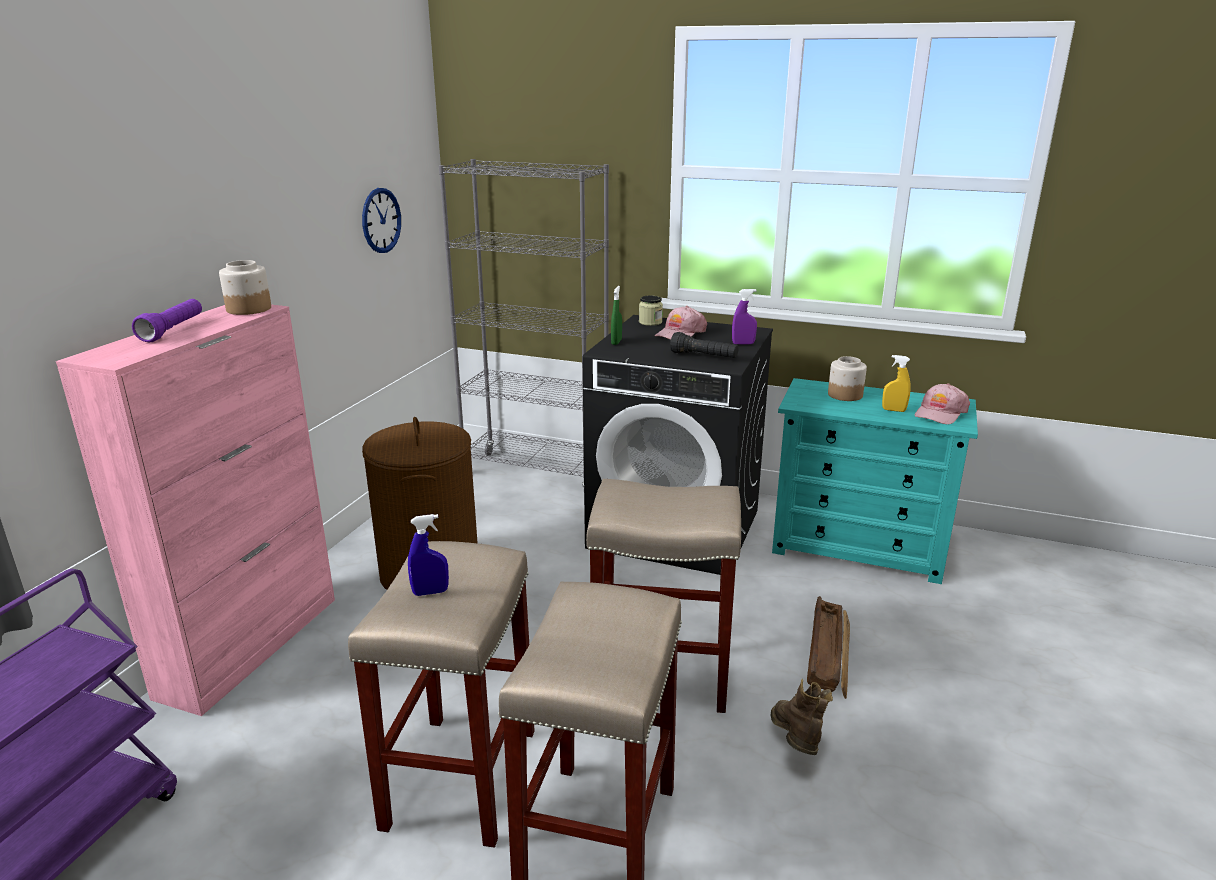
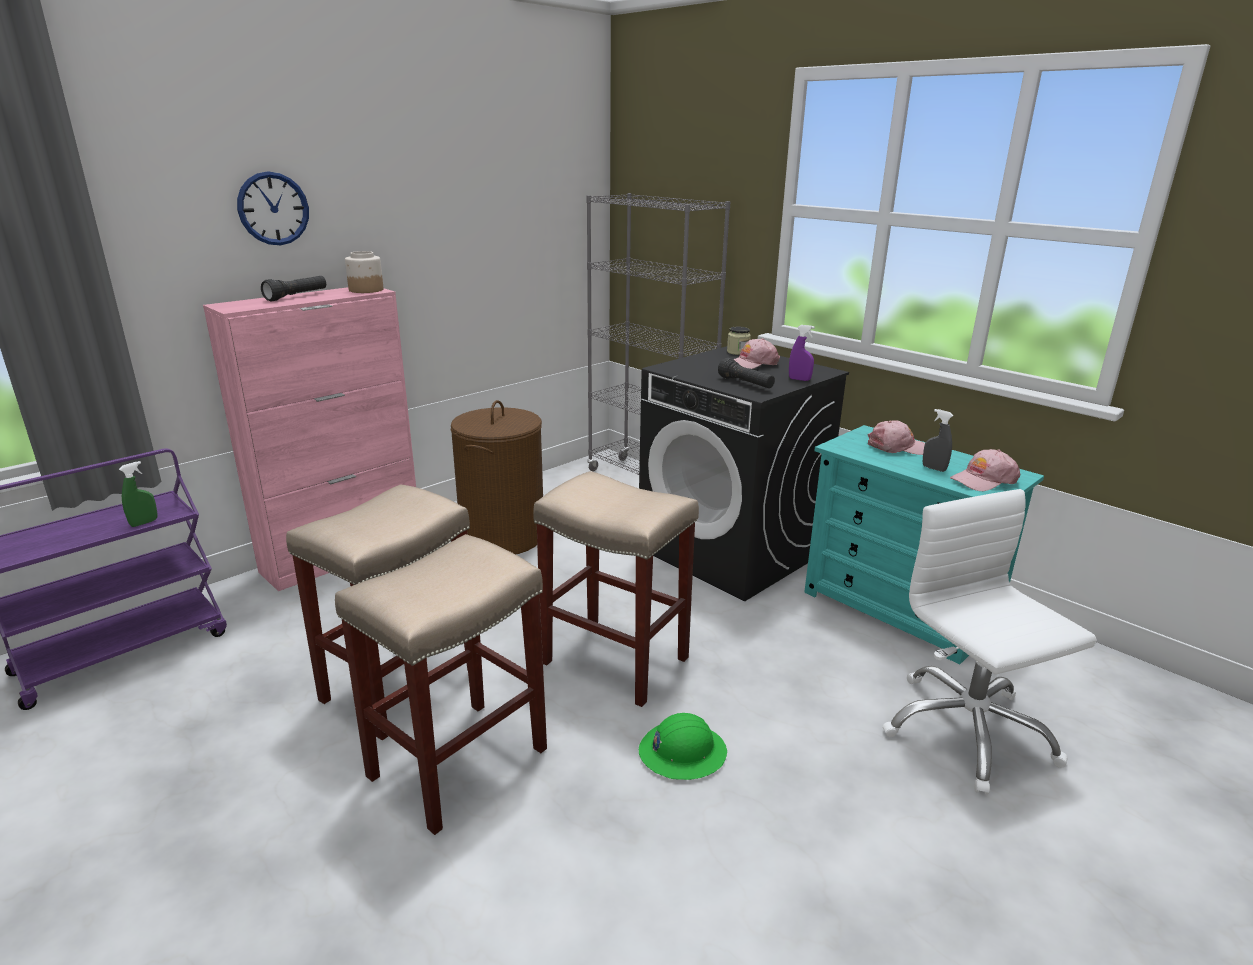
camera: 25 degrees right, 0 degrees up
(173, 330) = (297, 296): purple flashlight -> black flashlight
(381, 220) = (533, 239): wall clock -> wall clock (273, 208)
(430, 592) = (364, 517): blue spray bottle -> none
(616, 342) = (684, 362): green spray bottle -> green spray bottle (144, 523)
(796, 744) = (682, 752): brown boot -> green hard hat
(828, 654) = (781, 690): crate -> none
(844, 395) = (897, 447): jar -> pink cap
(893, 410) = (934, 468): yellow spray bottle -> grey spray bottle
(991, 641) = (967, 730): none -> white office chair

